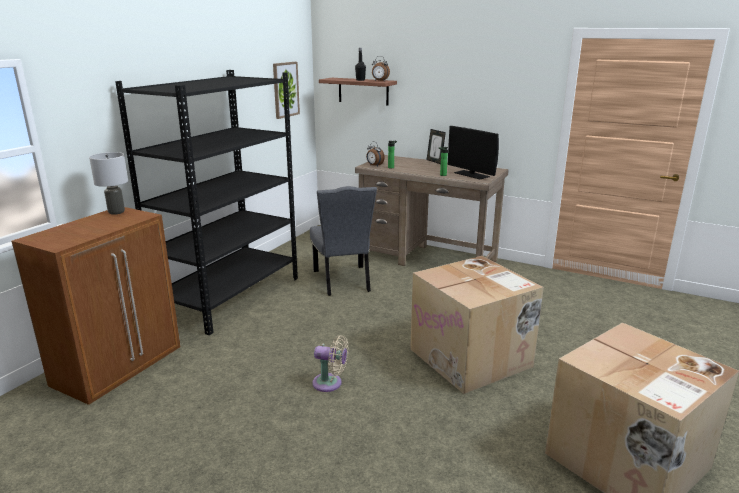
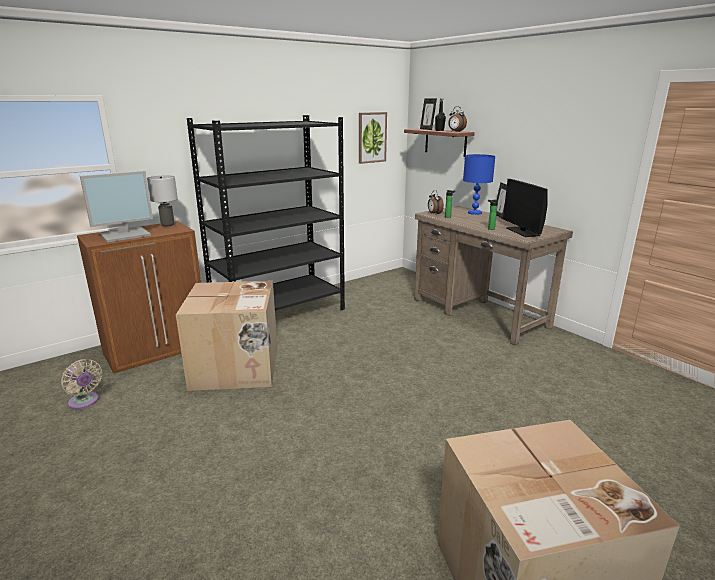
camera: 25 degrees right, 0 degrees up
(81, 230) = (125, 234): none -> monitor
(330, 383) = (292, 406): beige fan -> beige fan (85, 402)
(343, 78) = (427, 129): none -> picture frame
(343, 280) = (382, 318): grey chair -> none
(409, 161) = (475, 213): none -> blue table lamp
(472, 358) = (443, 419): cardboard box -> cardboard box (237, 368)

